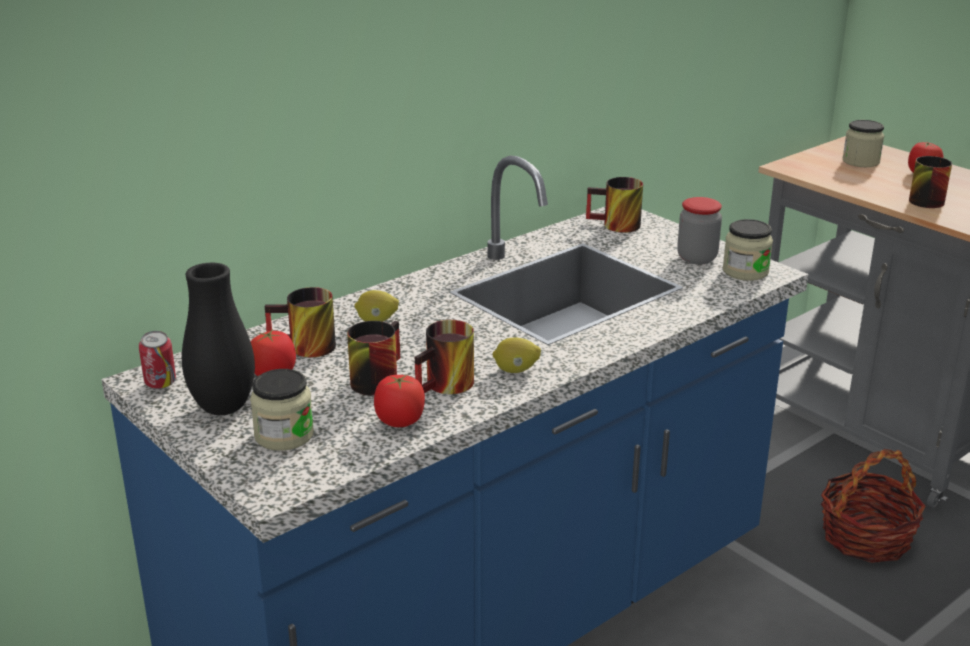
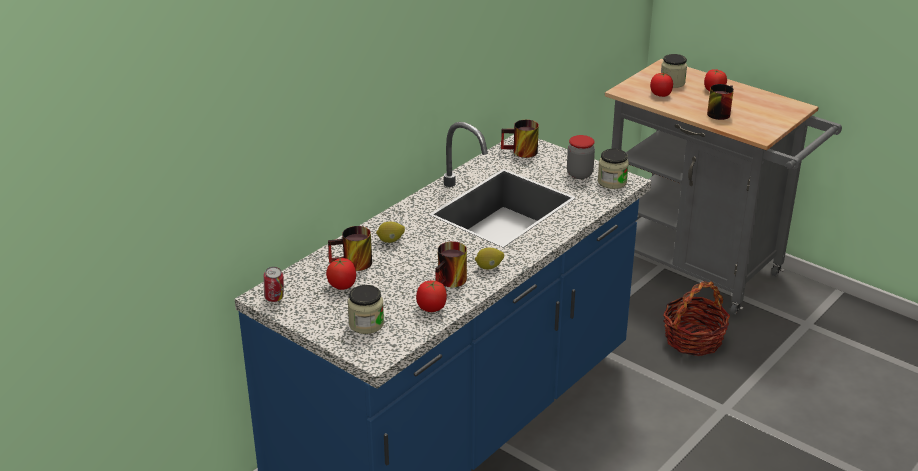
camera: 10 degrees left, 5 degrees up
(223, 408) = (321, 310): black vase -> none
(374, 378) = (405, 281): mug -> none
(841, 174) = (661, 94): none -> tomato

